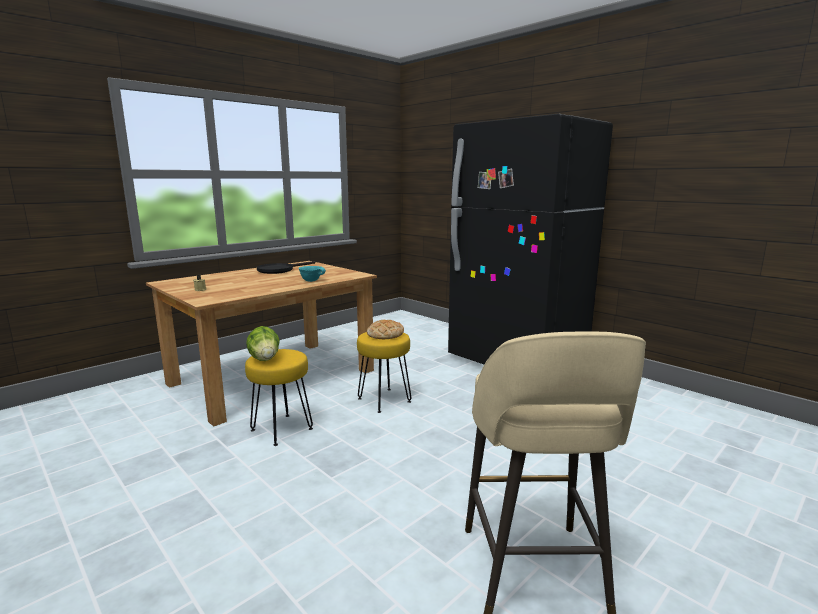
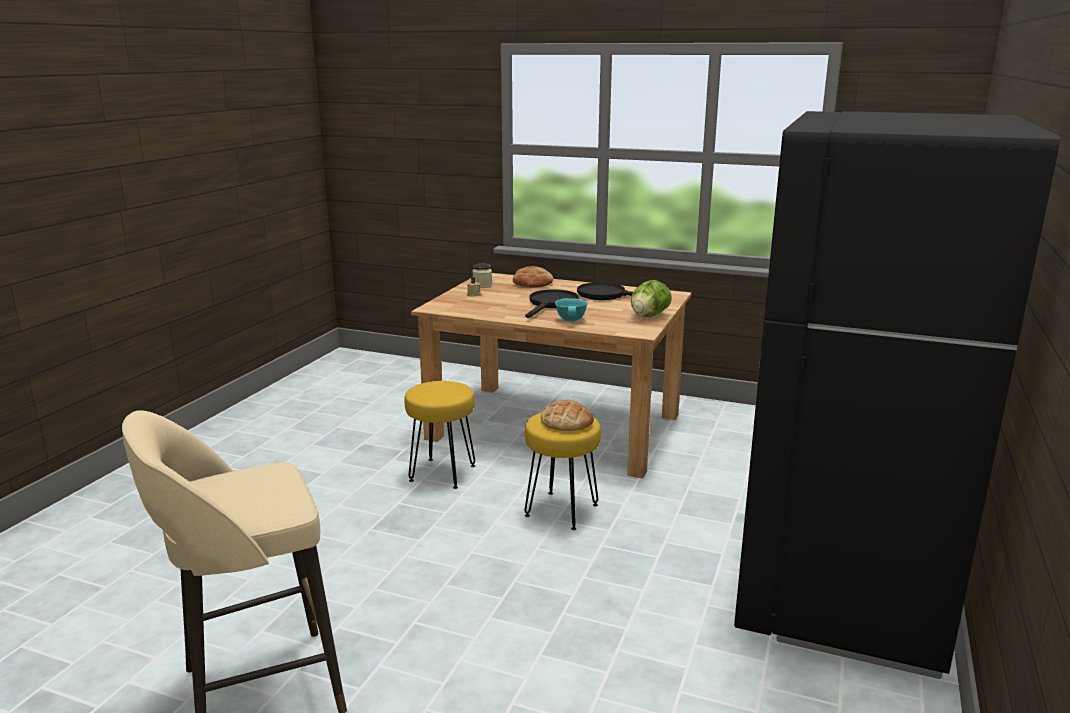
camera: 65 degrees right, 5 degrees up
(183, 286) = (482, 285): none -> jar
(212, 277) = (532, 283): none -> bread
(264, 359) = (429, 388): lettuce -> lettuce (649, 316)
(270, 280) = (551, 304): none -> black frying pan

